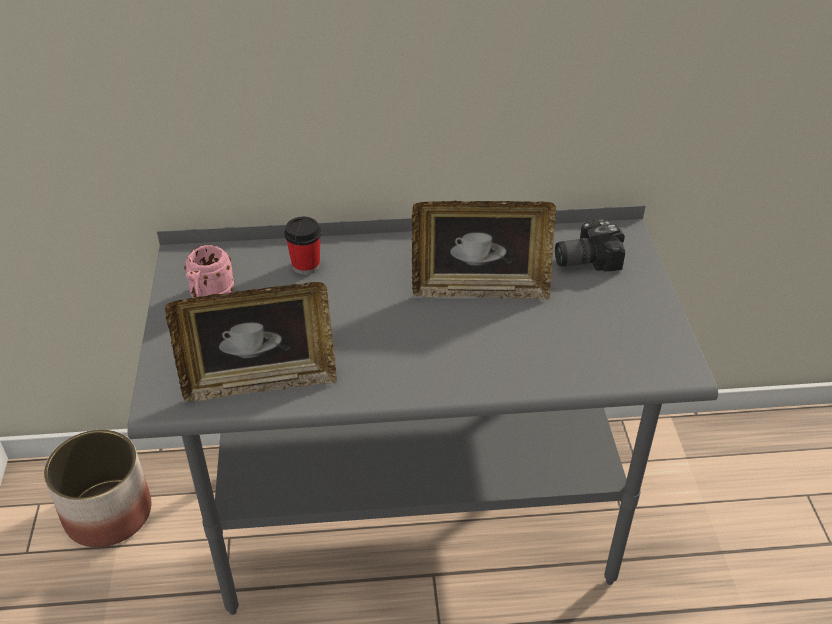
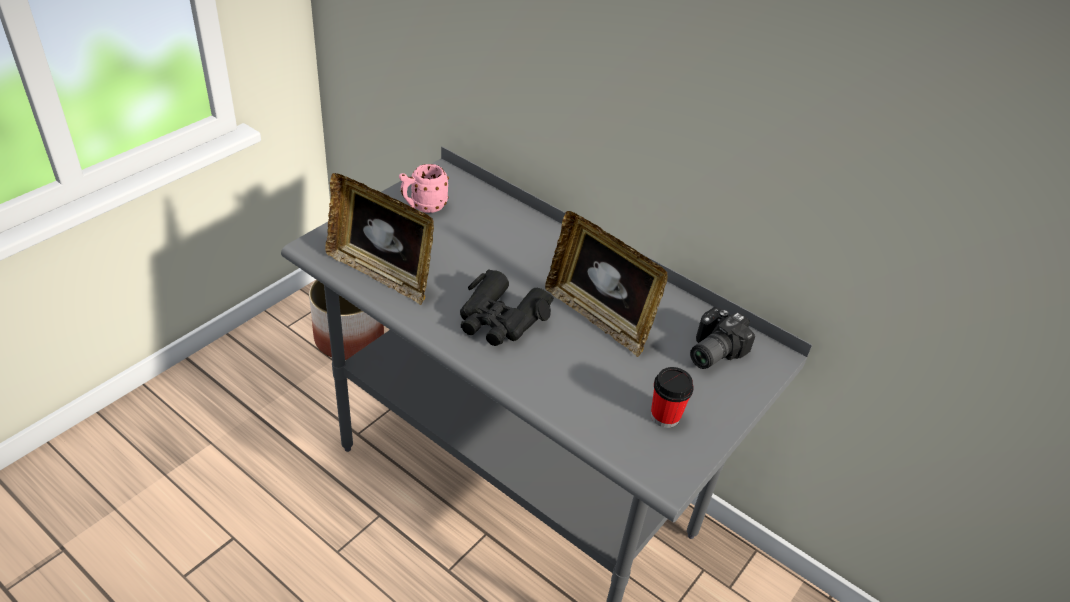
camera: 40 degrees right, 0 degrees up
(306, 266) = (506, 225): cup -> cup (665, 416)
(413, 346) = (500, 319): none -> black binoculars
(584, 258) = (710, 351): camera -> camera turned 75 degrees counterclockwise

